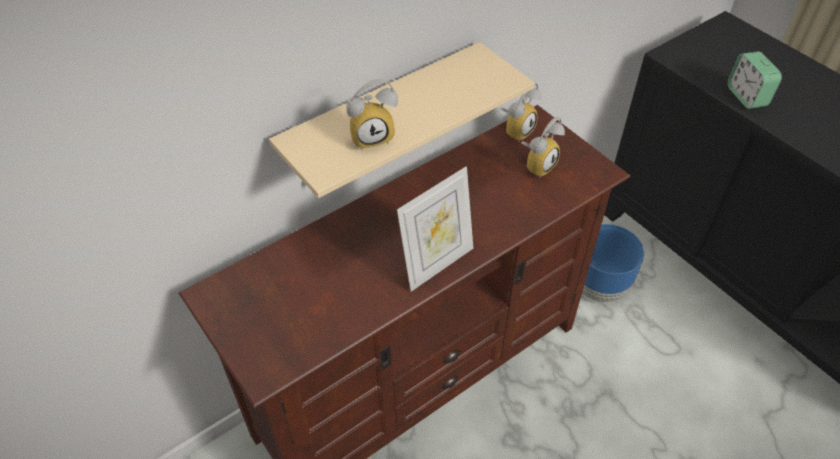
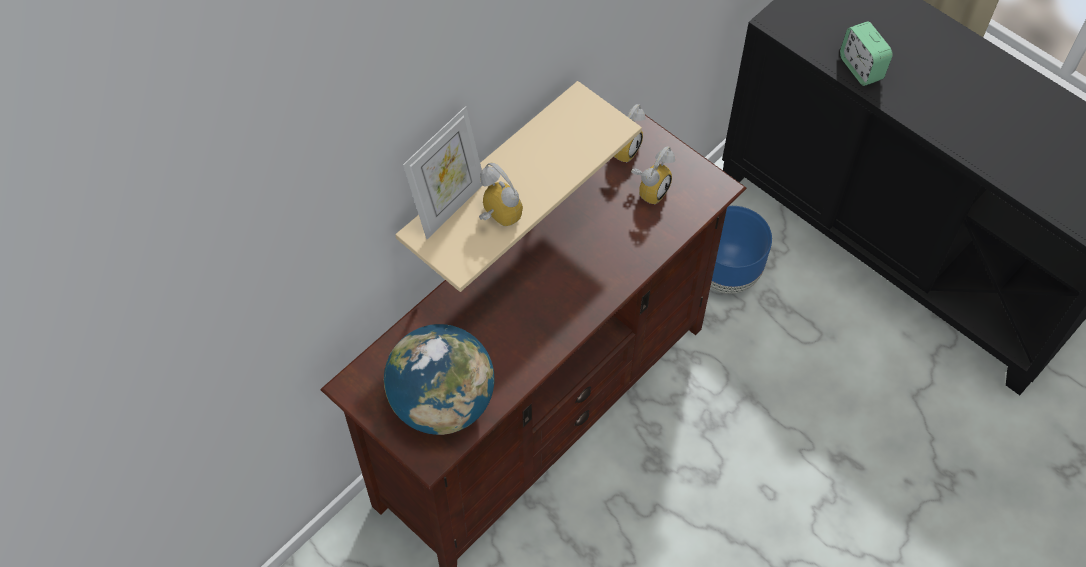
camera: 10 degrees left, 10 degrees up
(293, 322) = (443, 403): none -> globe
(372, 136) = (496, 217): alarm clock -> alarm clock turned 105 degrees counterclockwise
(437, 264) = (567, 319): picture frame -> picture frame (449, 205)

